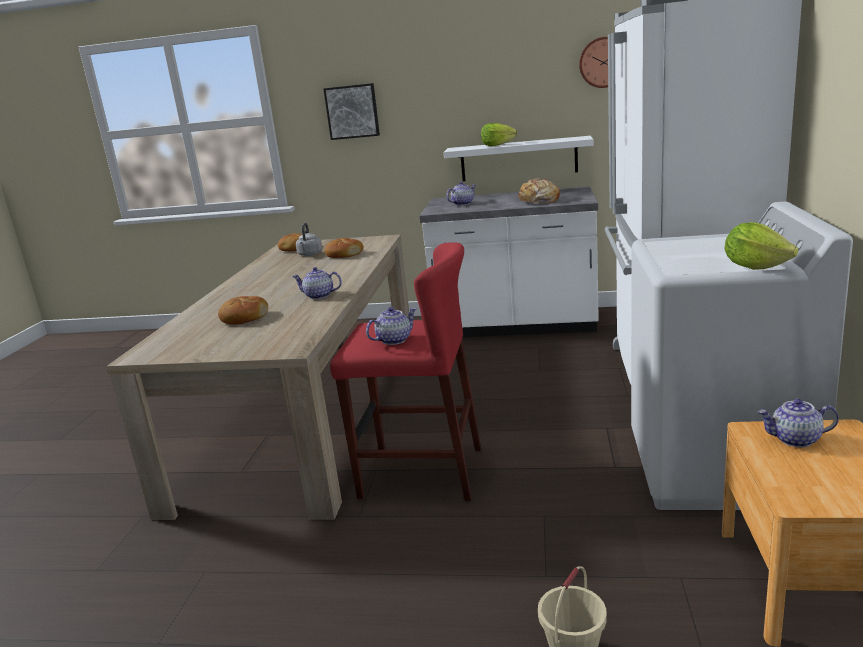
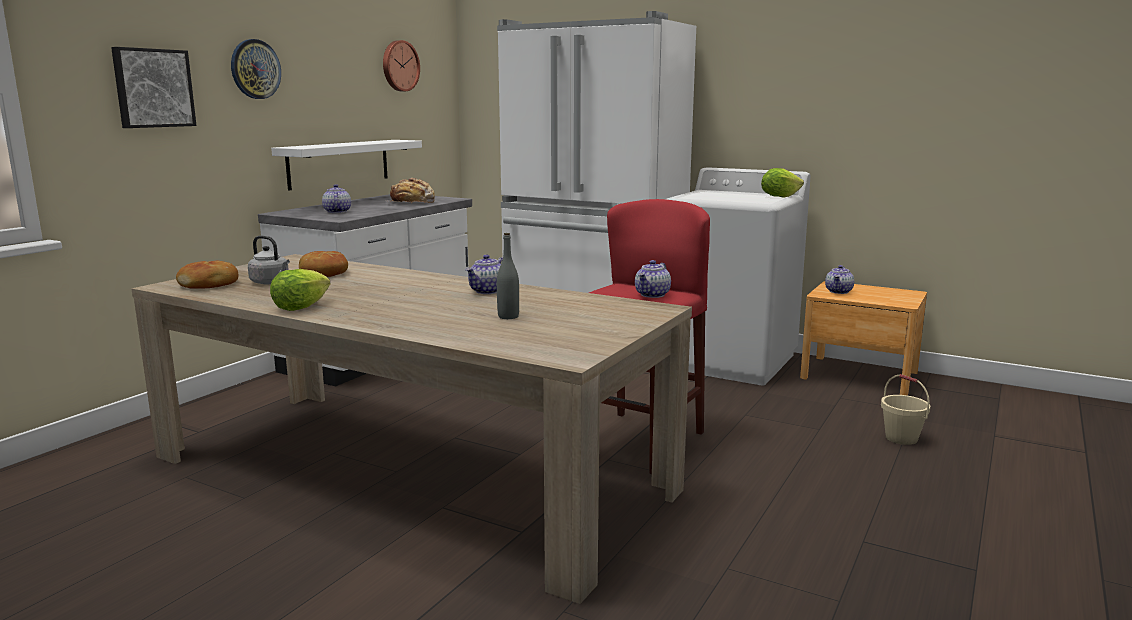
camera: 70 degrees left, 5 degrees down
(244, 318) = (508, 317): bread -> grey bottle
(394, 340) = (652, 295): teapot -> teapot turned 135 degrees counterclockwise
(434, 88) = (255, 69): none -> wall clock
(497, 145) = (339, 144): lettuce -> lettuce (300, 307)

